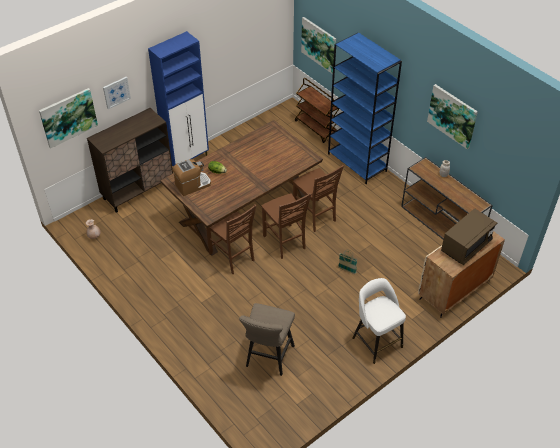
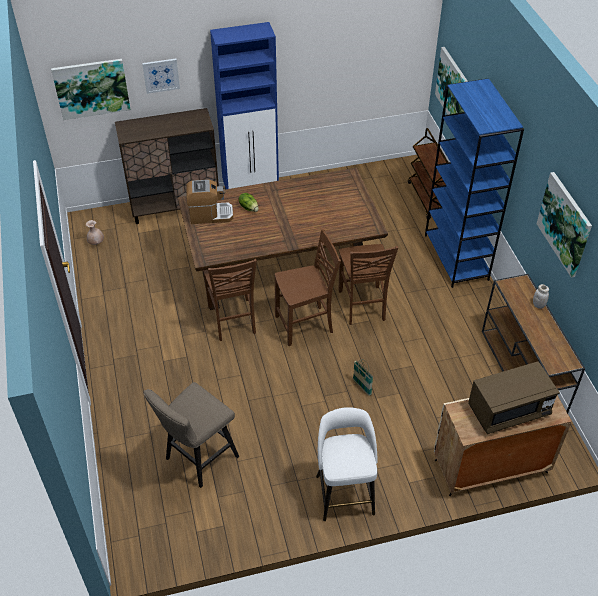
camera: 25 degrees right, 0 degrees up
(285, 242) = (305, 325): brown chair -> brown chair turned 105 degrees counterclockwise

